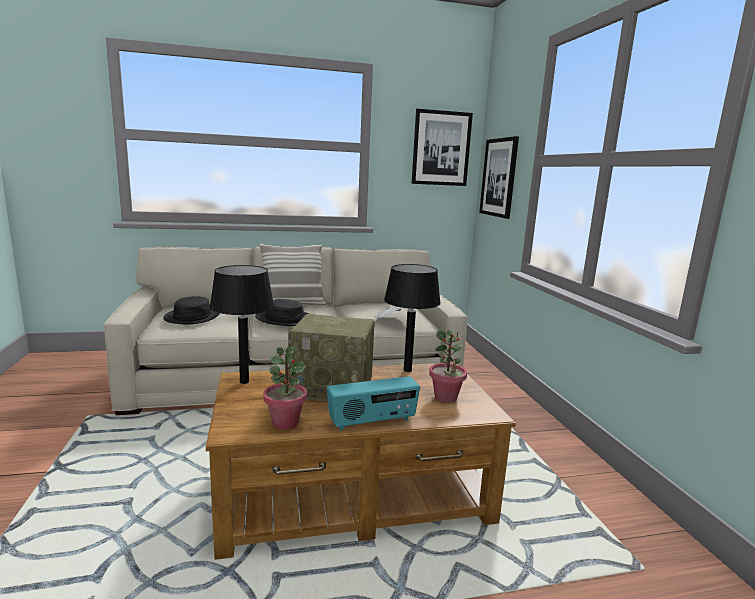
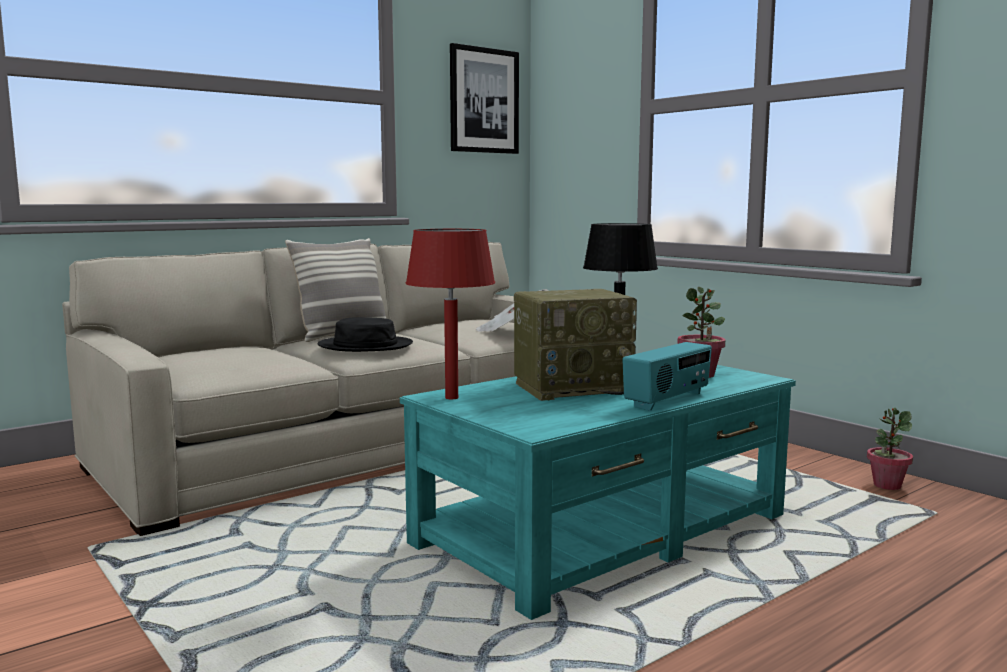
camera: 25 degrees left, 5 degrees down
(192, 316) = (220, 359): black hat -> none
(244, 381) = (451, 397): black table lamp -> red table lamp
(285, 423) = (579, 415): potted plant -> potted plant (887, 485)
(354, 493) = (605, 530): brown coffee table -> turquoise coffee table
(499, 177) = (575, 137): picture -> none

